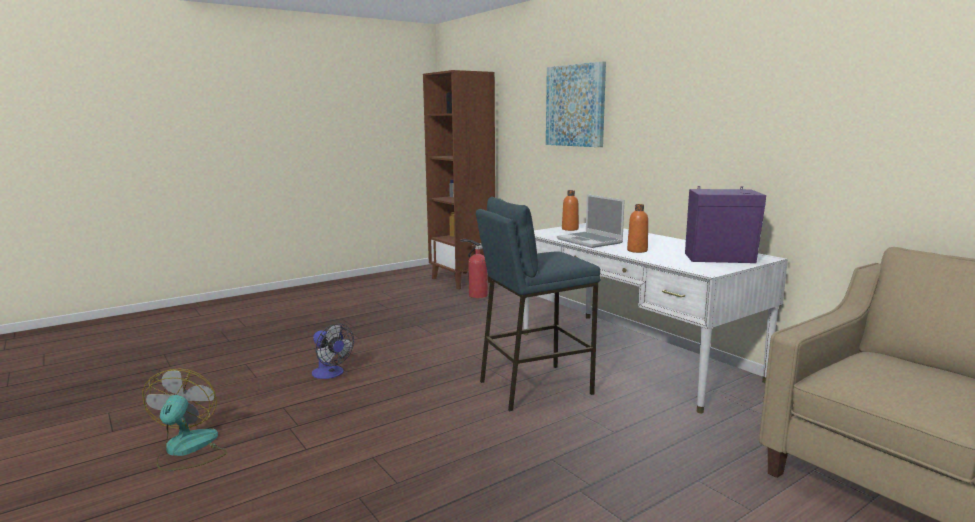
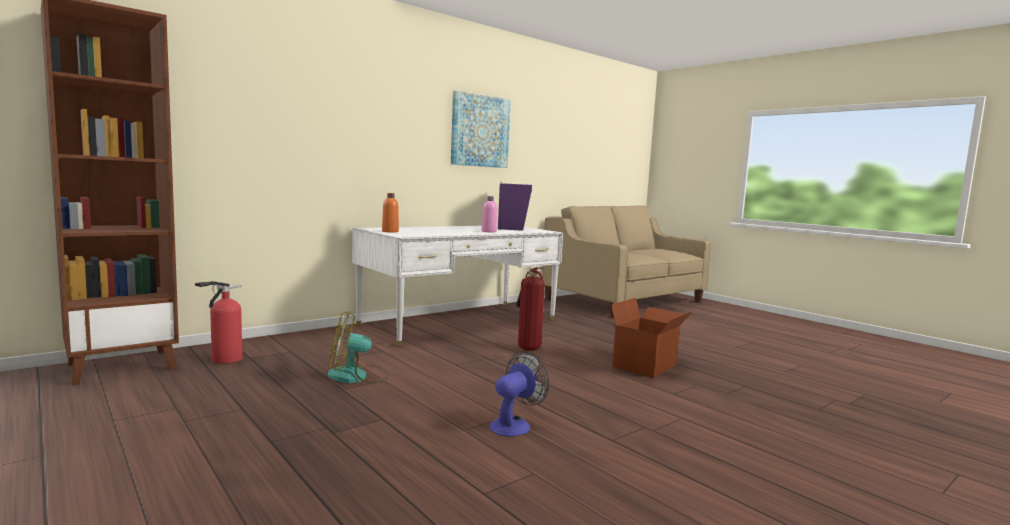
camera: 95 degrees left, 5 degrees down
(187, 450) = (735, 476): fan -> fan (357, 376)
(475, 457) = (645, 366): none -> cardboard box
(534, 387) = (527, 348): blue stool -> fire extinguisher
(575, 105) = (323, 106): picture -> picture (480, 131)
(590, 241) = (451, 233): laptop -> none
(637, 250) = (489, 231): orange bottle -> pink bottle

